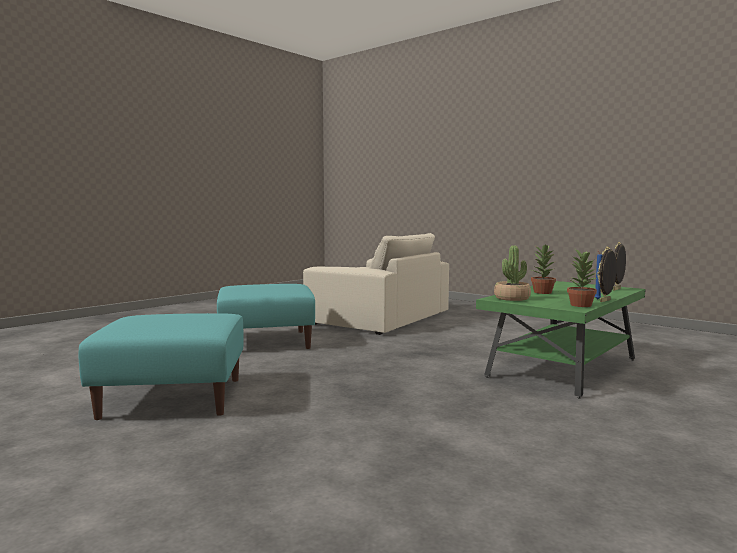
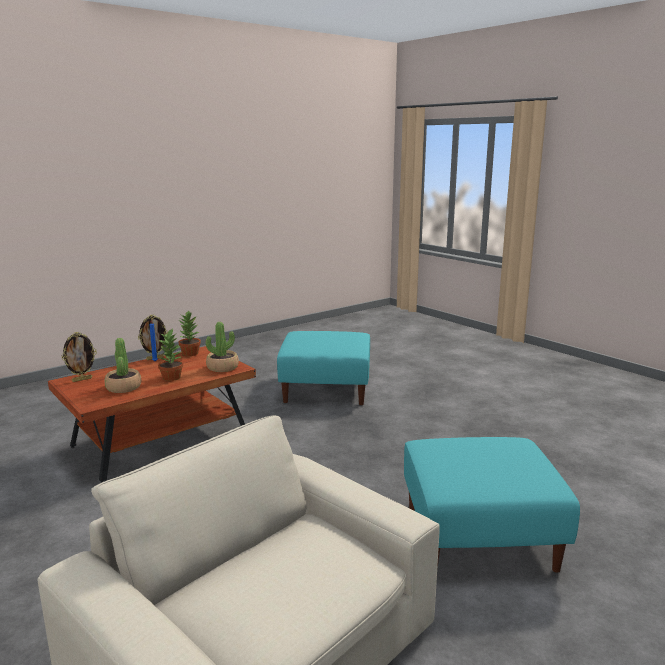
camera: 170 degrees left, 10 degrees up
(172, 398) = (510, 432): turquoise ottoman -> turquoise ottoman (326, 389)
(563, 368) = (161, 441): green coffee table -> brown coffee table
(565, 287) = (123, 387): none -> potted plant

